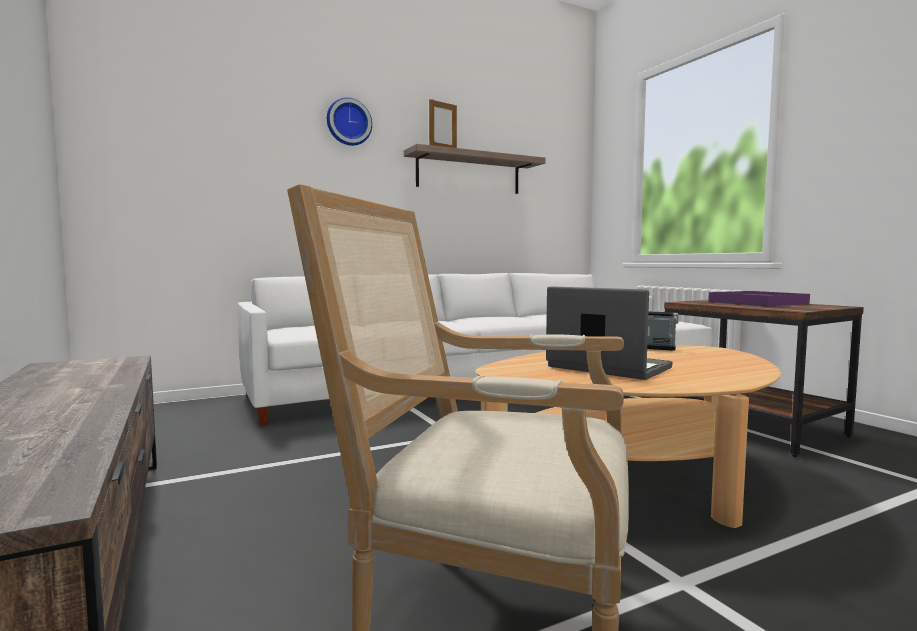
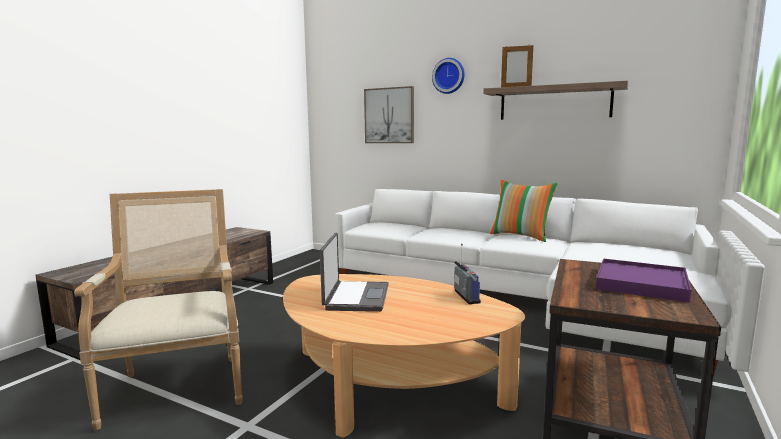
camera: 55 degrees right, 5 degrees up
(253, 165) = (389, 115): none -> picture
(482, 316) = (521, 236): none -> pillow

